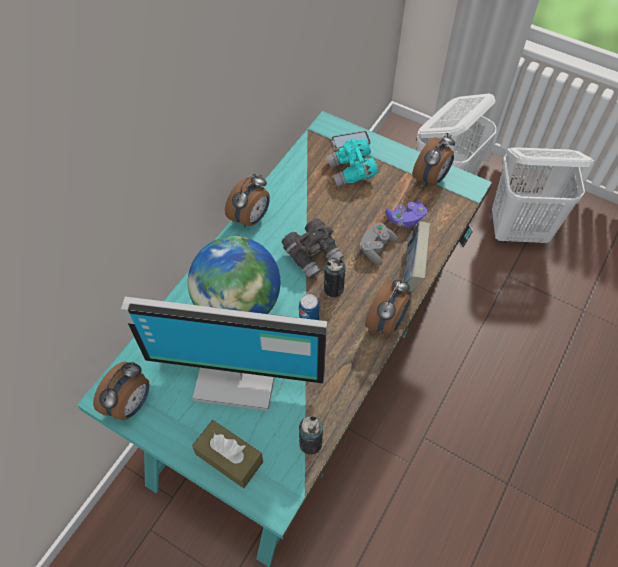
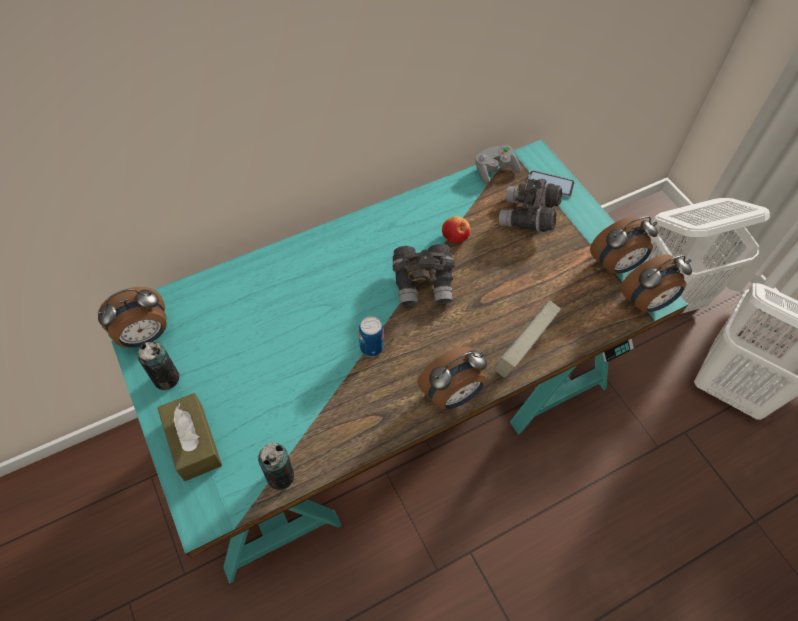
camera: 30 degrees right, 0 degrees up
(237, 375) = (260, 365): monitor -> none
(238, 305) = (312, 296): globe -> none
(251, 218) = (387, 215): alarm clock -> alarm clock (646, 303)
(311, 210) = (455, 236): none -> apple
(333, 289) = (420, 329): can -> can (166, 378)
(352, 172) = (528, 217): turquoise binoculars -> grey binoculars
(376, 248) = (498, 311): grey game controller -> grey game controller (494, 170)
(405, 219) = (552, 296): purple game controller -> none

